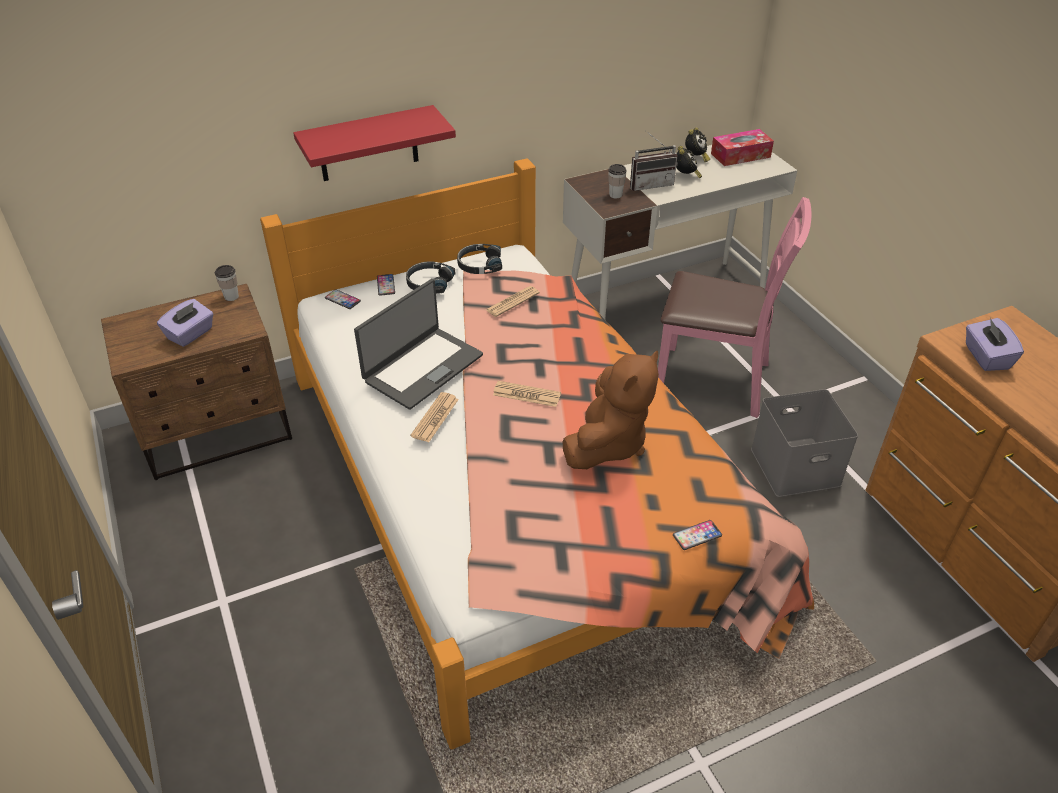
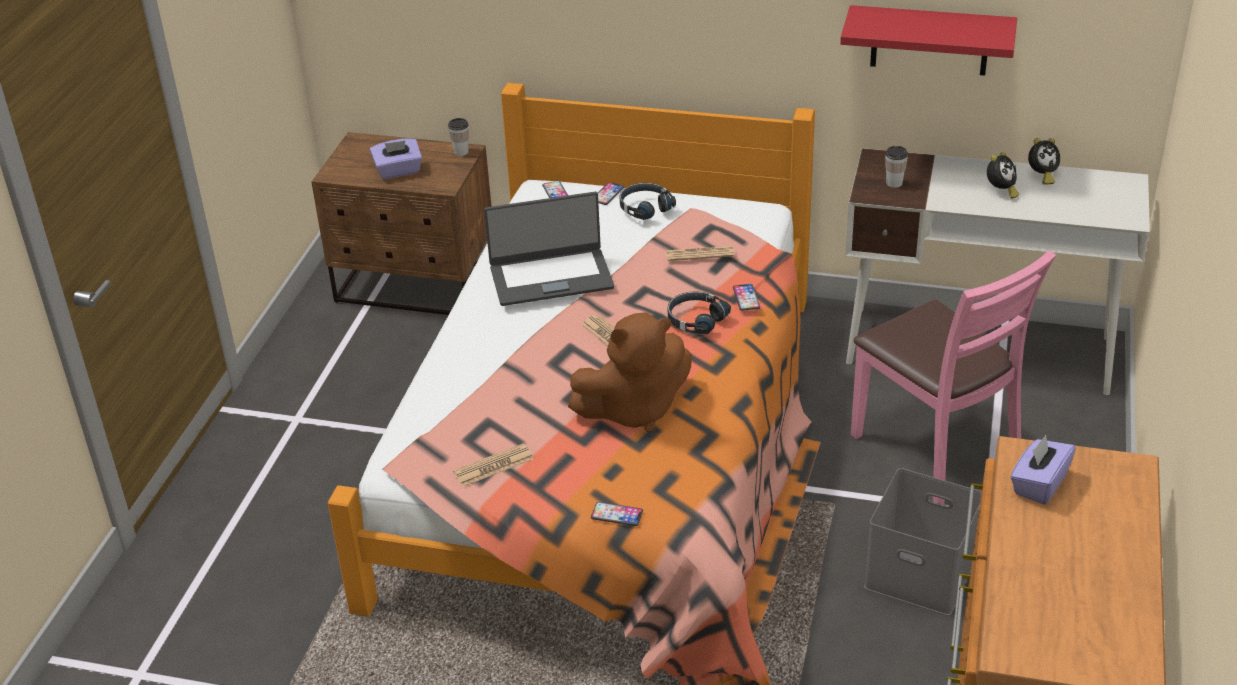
camera: 40 degrees right, 5 degrees down
(368, 144) = (630, 41): red shelf -> red shelf (930, 40)
(435, 418) = (513, 321): newspaper -> newspaper (493, 466)
(479, 265) = (710, 208): black headphones -> black headphones (695, 319)
(583, 320) = (746, 298): none -> phone
(650, 184) = (948, 185): radio -> none
(740, 155) = (1101, 192): tissue box -> none

